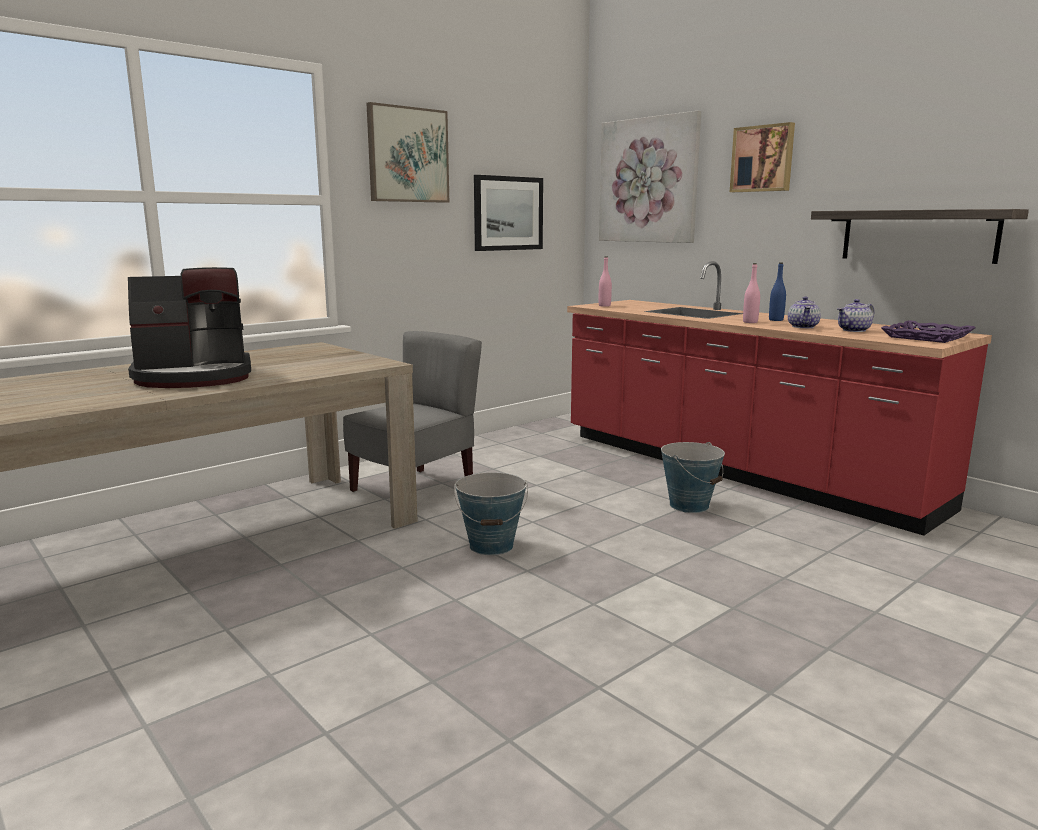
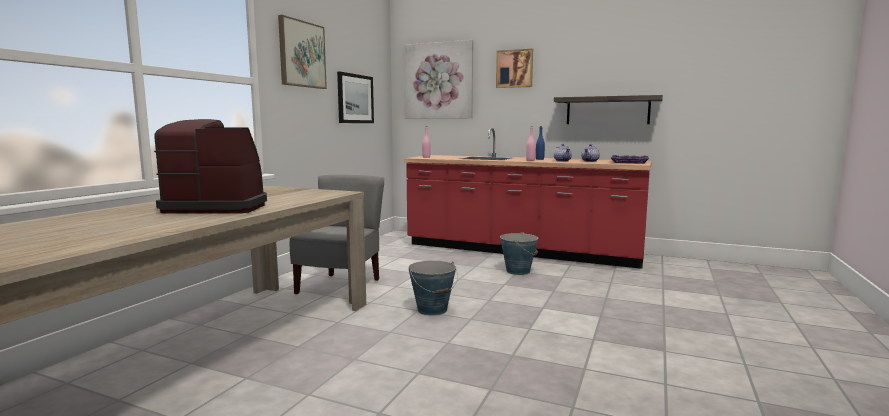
camera: 25 degrees left, 5 degrees down
(195, 377) = (218, 207): coffee machine -> coffee machine turned 135 degrees counterclockwise

